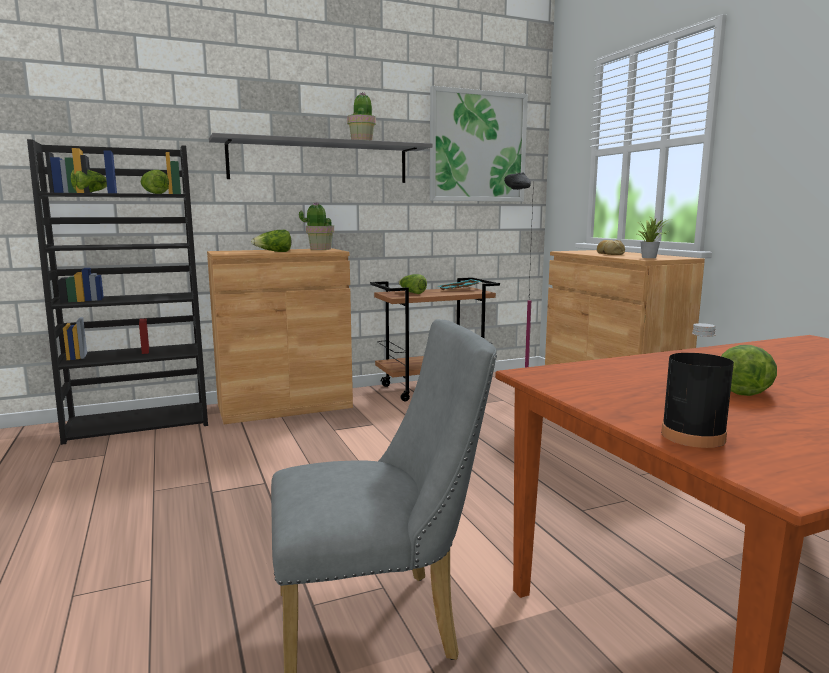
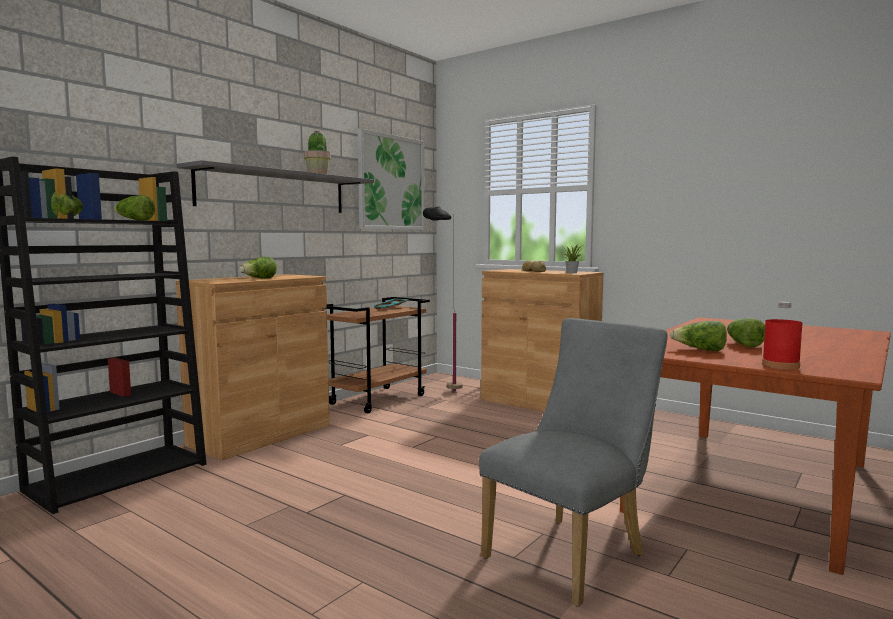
camera: 30 degrees left, 5 degrees down
(320, 249) = (284, 275): potted plant -> none
(412, 293) = (359, 313): lettuce -> lettuce (700, 350)
(693, 436) = (780, 365): black bottle -> red bottle

